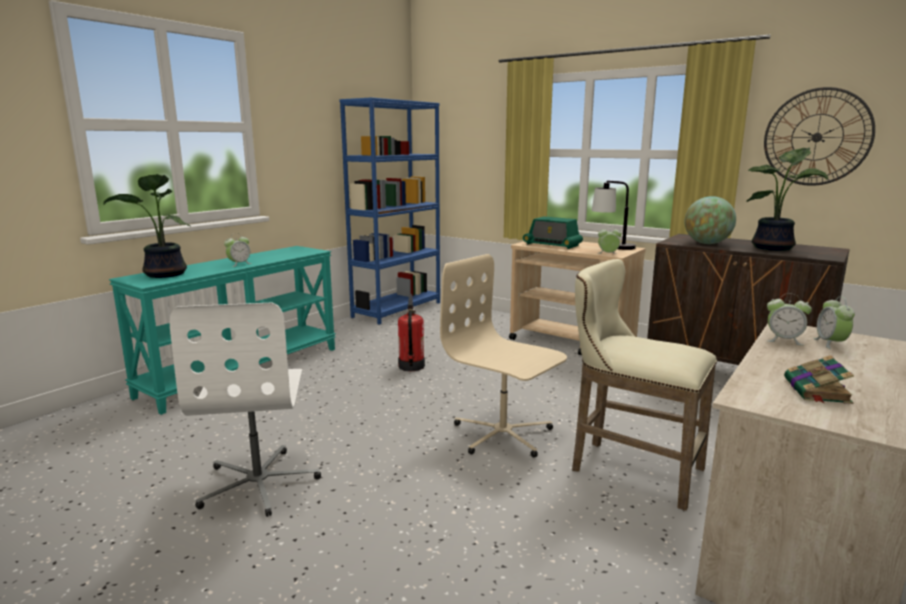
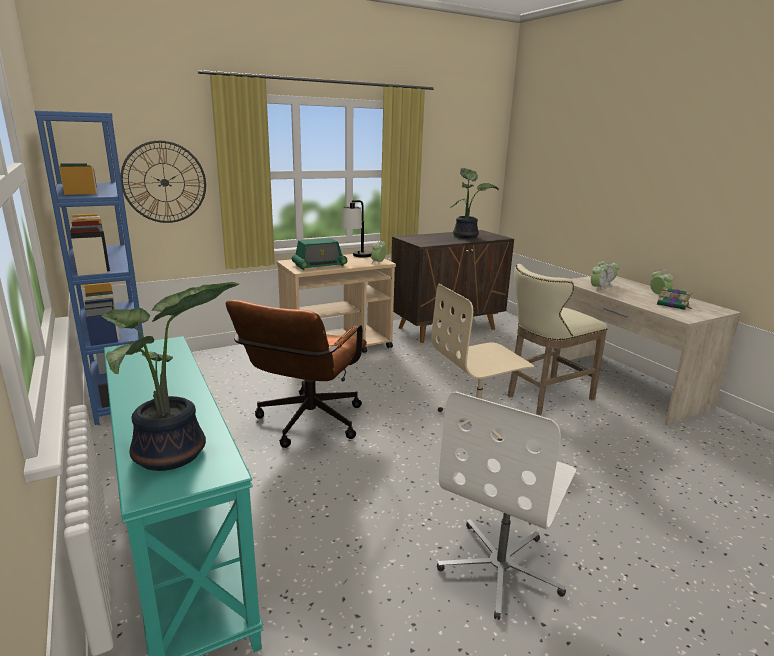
camera: 65 degrees left, 5 degrees up
(239, 264) = (180, 394): alarm clock -> alarm clock (658, 295)
(259, 483) = (501, 567): white office chair -> white office chair turned 105 degrees clockwise
(411, 366) = (305, 425): fire extinguisher -> brown office chair
(707, 243) = (437, 241): globe -> none
(817, 137) = (452, 159): wall clock -> wall clock (164, 182)

